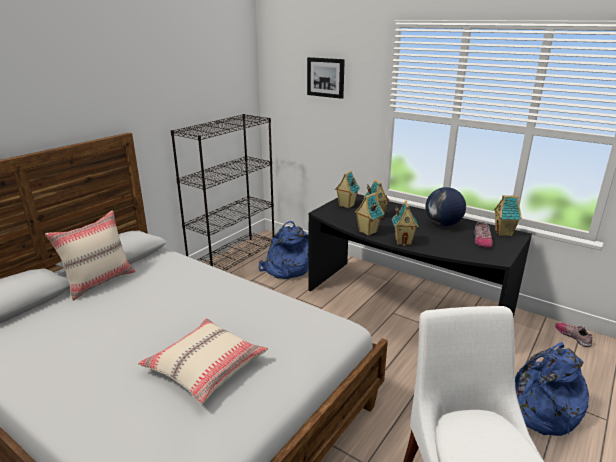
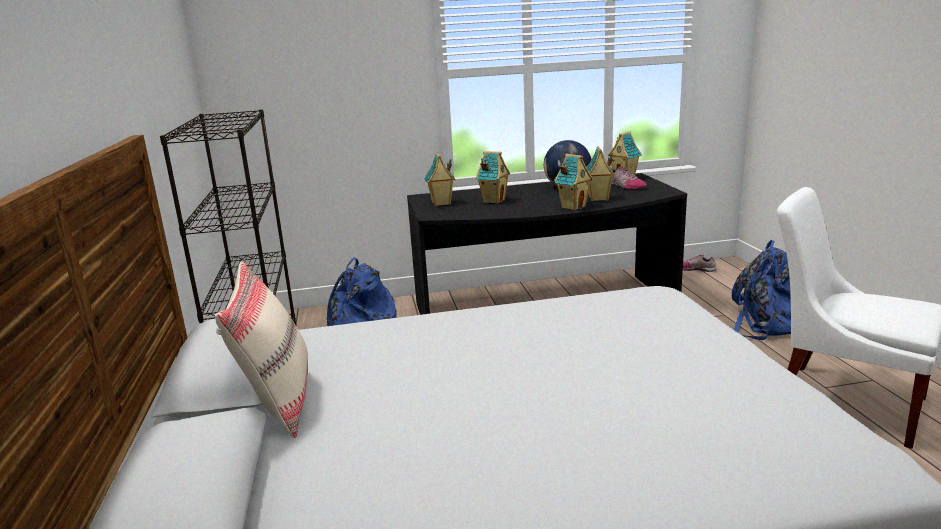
camera: 45 degrees left, 5 degrees down
(206, 367) = (644, 377): beige pillow -> none
(326, 77) = (331, 38): picture -> none
(367, 232) = (523, 212): toy house -> toy house (598, 199)

